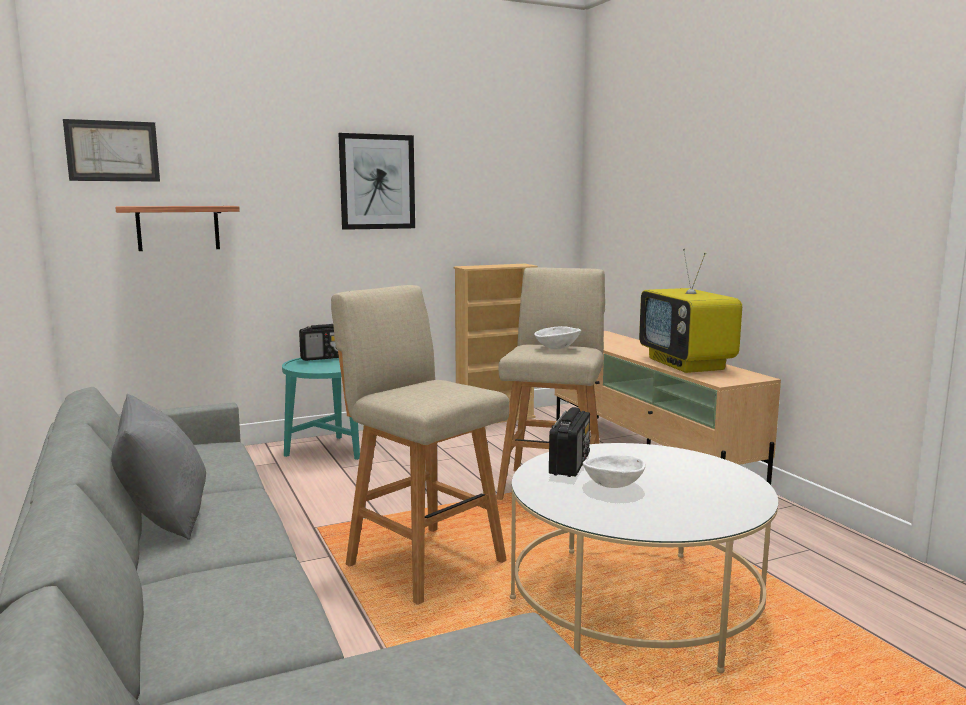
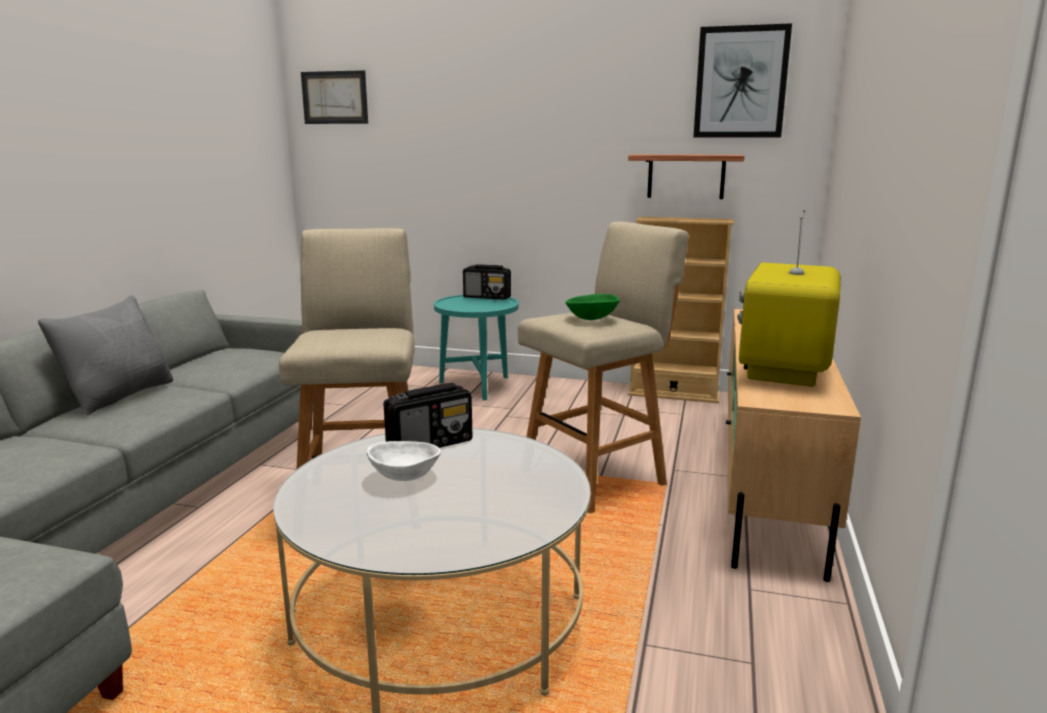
camera: 40 degrees right, 5 degrees up
(178, 228) = (381, 165): shelf -> shelf (686, 176)
(377, 182) = (561, 121): picture -> picture (741, 82)
(557, 348) = (591, 319): white bowl -> green bowl

